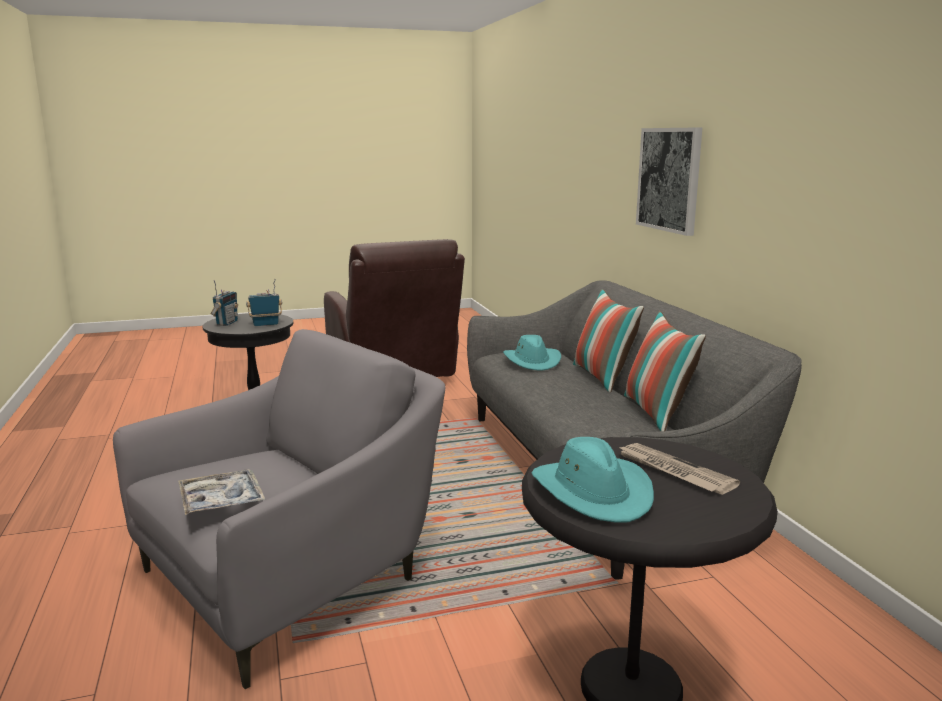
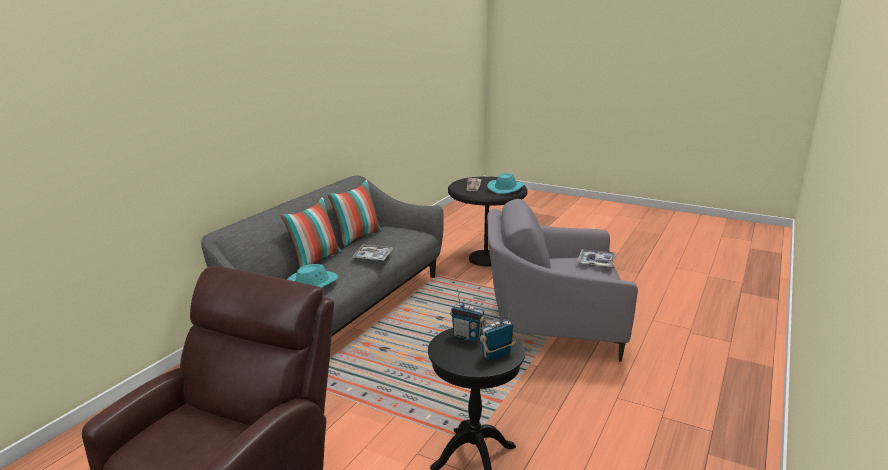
camera: 135 degrees left, 5 degrees up
(558, 397) = (373, 257): none -> tray
(669, 179) = (244, 127): picture -> none

